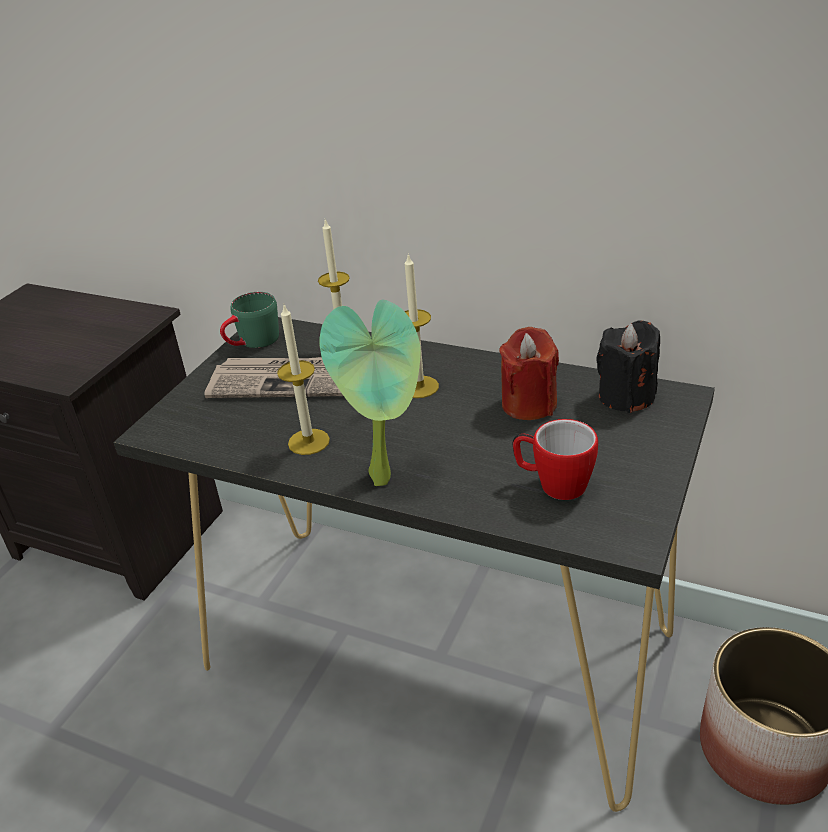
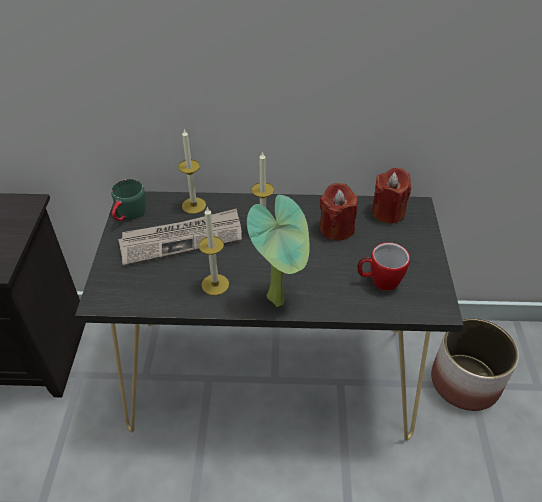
camera: 25 degrees left, 10 degrees up
(626, 396) = (388, 212): black candle -> red candle

